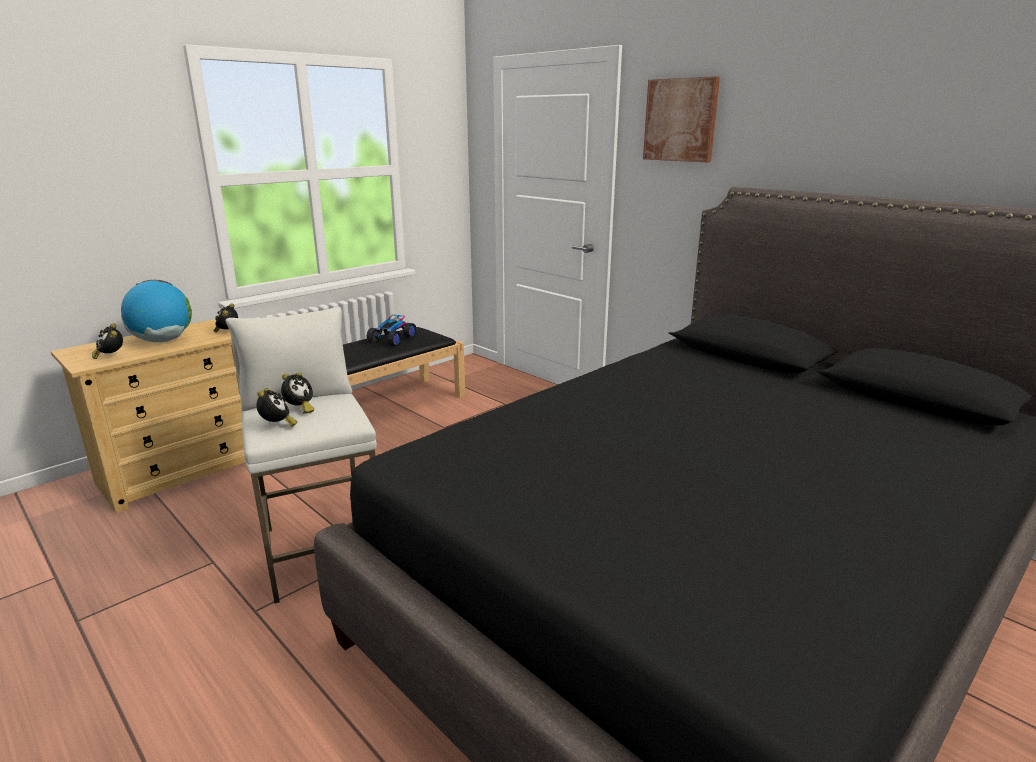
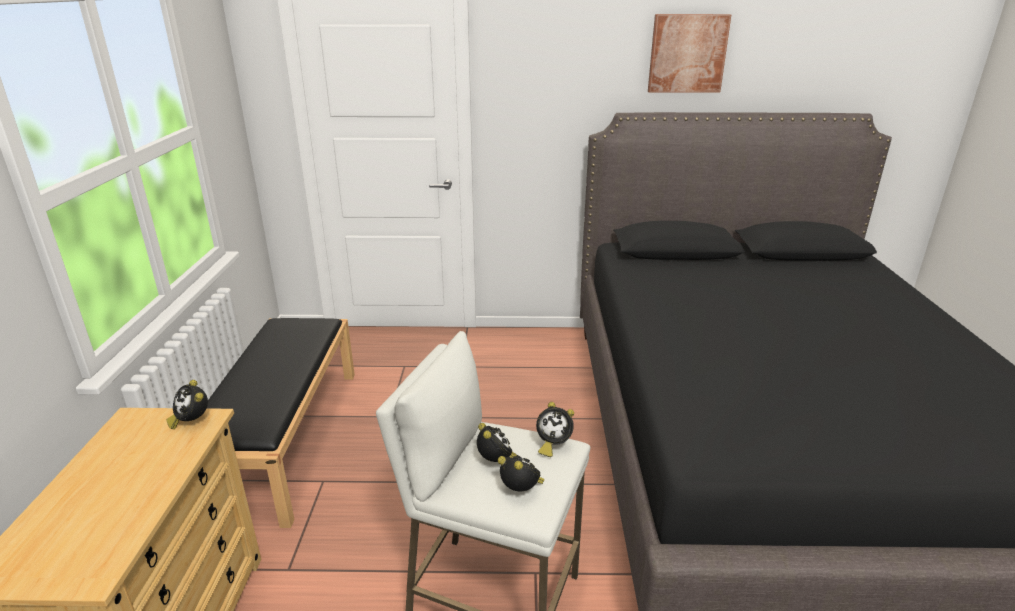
camera: 45 degrees left, 5 degrees up
(111, 356) = (101, 542): alarm clock -> alarm clock (552, 445)
(163, 341) = (124, 478): globe -> none
(391, 340) = (280, 345): toy car -> none
(681, 120) = (545, 53): picture -> picture (687, 53)

